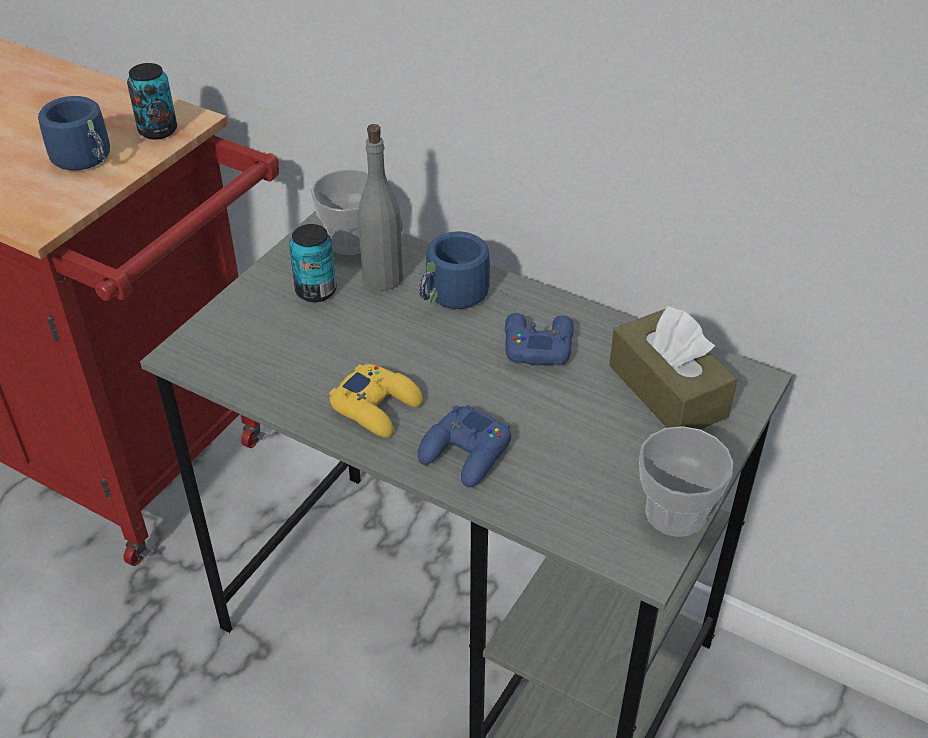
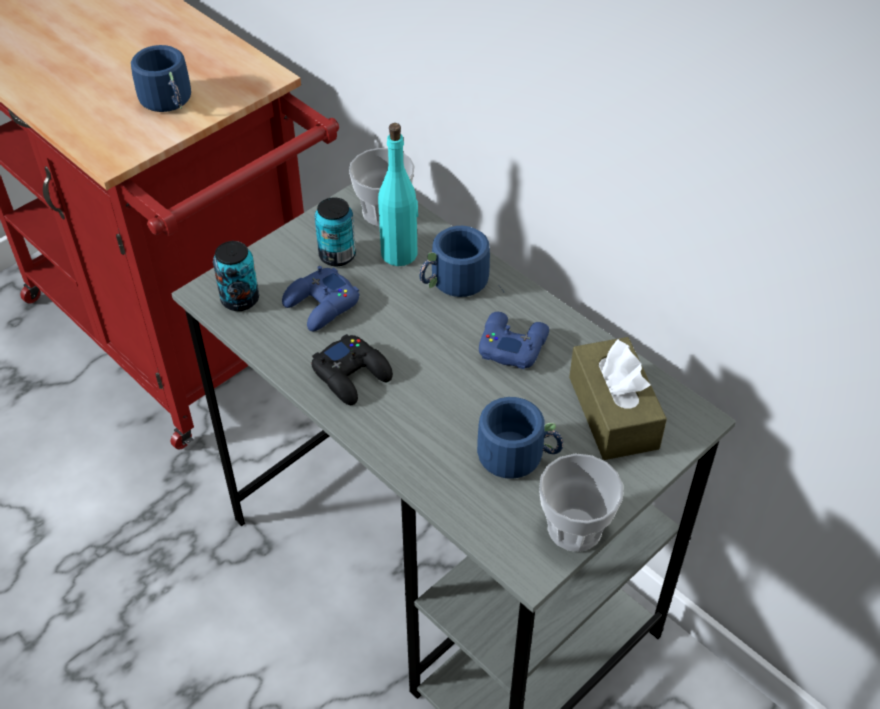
camera: 15 degrees right, 5 degrees up
(158, 130) = (237, 83): can -> can (240, 299)
(377, 407) = (352, 375): yellow game controller -> black game controller
(383, 278) = (400, 253): grey bottle -> turquoise bottle
(465, 453) = (412, 434): blue game controller -> blue game controller (321, 305)
(586, 450) = (518, 453): none -> blue mug

